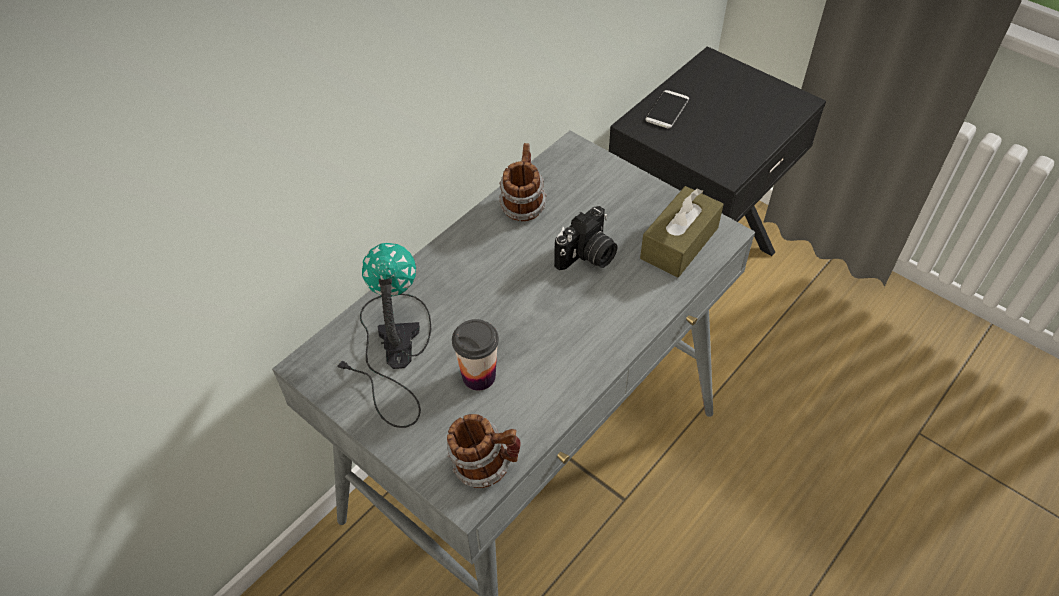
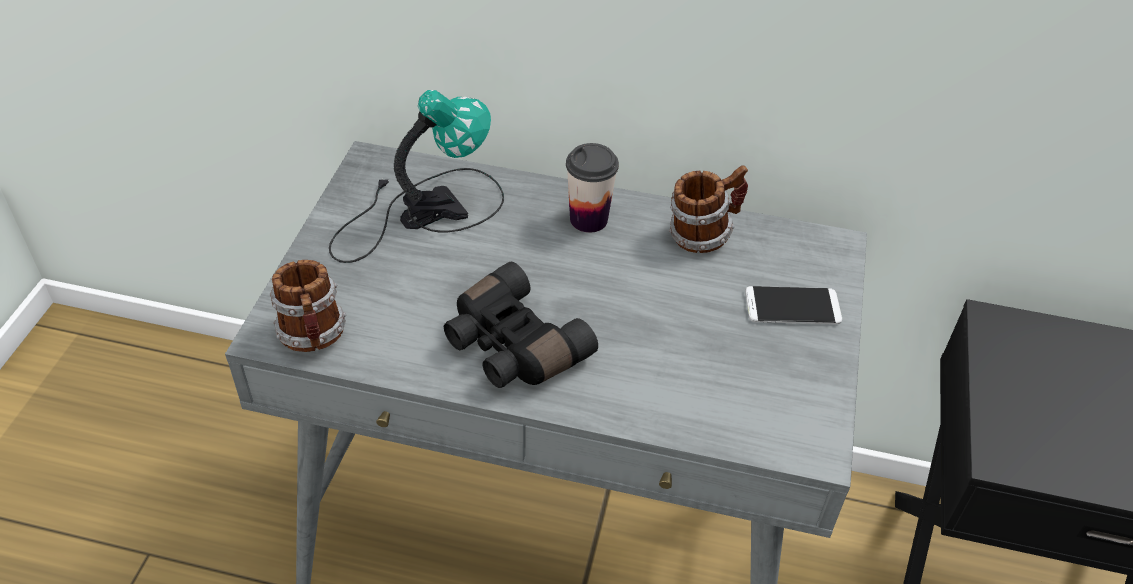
camera: 60 degrees right, 5 degrees down
(479, 376) = (427, 289): cup -> cup (588, 219)
(564, 347) = (511, 346): none -> black binoculars
(587, 256) = (666, 320): camera -> none
(667, 110) = (1057, 347): phone -> phone (792, 306)
(679, 243) = (758, 405): brown tissue box -> none

